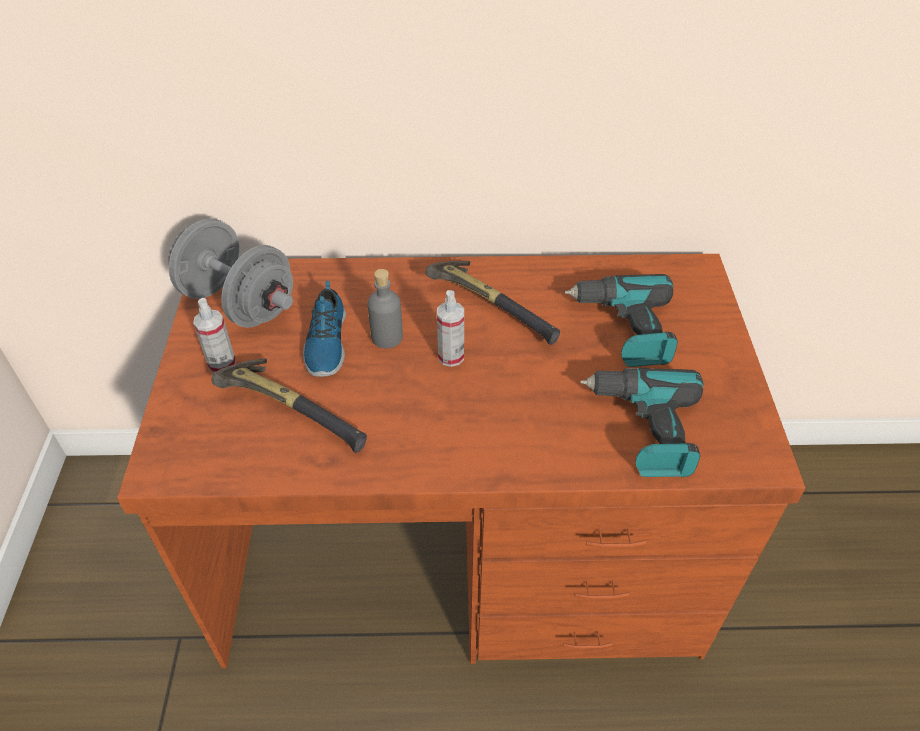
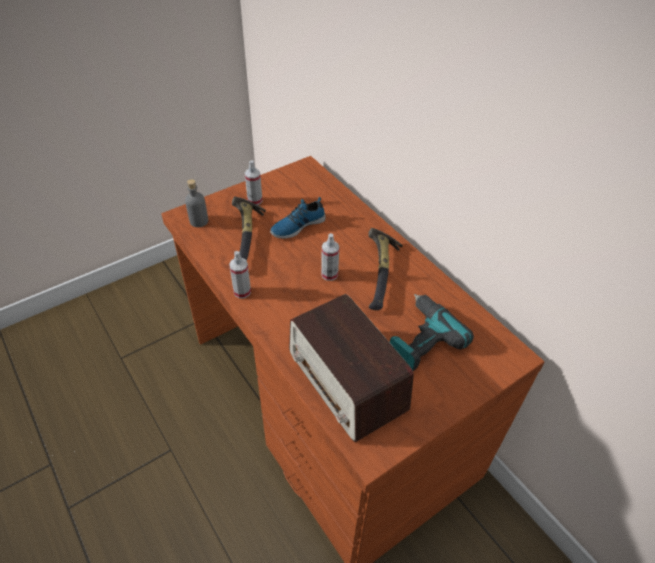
camera: 55 degrees right, 0 degrees up
(239, 303) = (296, 184): grey dumbbell -> none
(387, 337) = (321, 244): grey bottle -> grey bottle (199, 221)
(401, 467) = (242, 292): none -> spray bottle
(644, 429) = (347, 381): power drill -> radio

